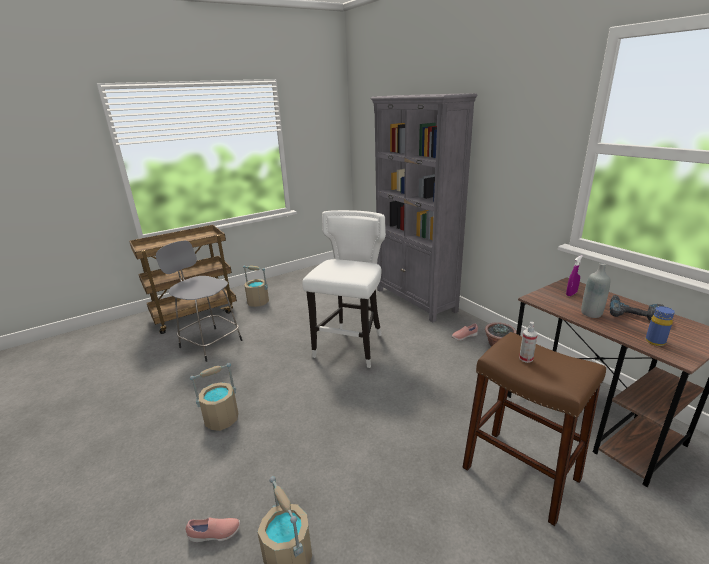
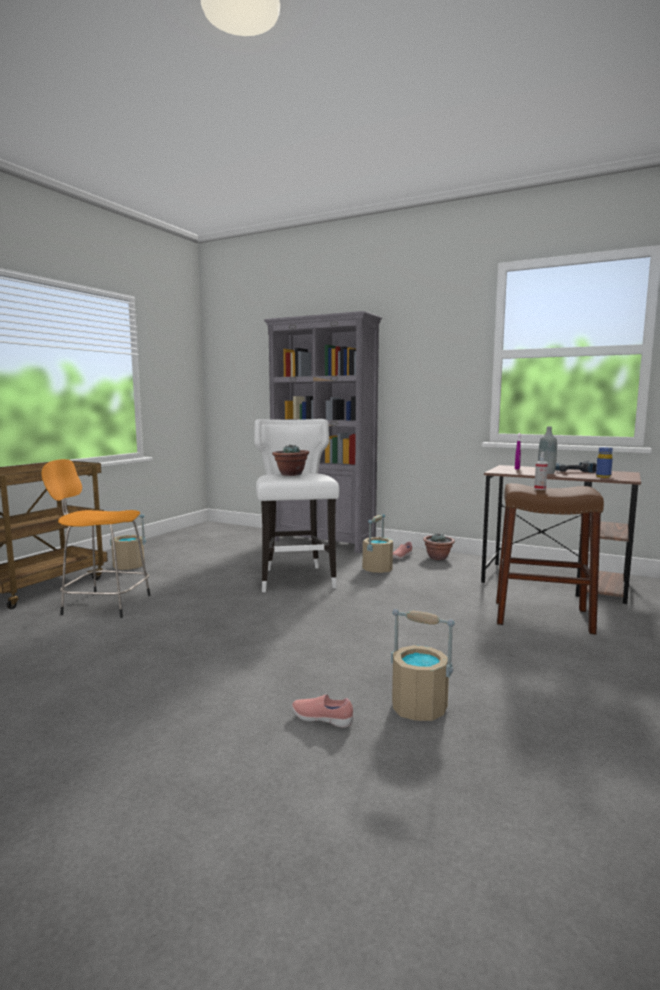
camera: 30 degrees left, 15 degrees down
(209, 343) = (104, 604): grey stool -> orange stool
(215, 534) = (322, 719): pink shoe -> pink shoe turned 120 degrees counterclockwise
(222, 419) = (211, 651): beige bucket -> beige bucket (377, 569)
(340, 267) = (290, 474): none -> potted plant

